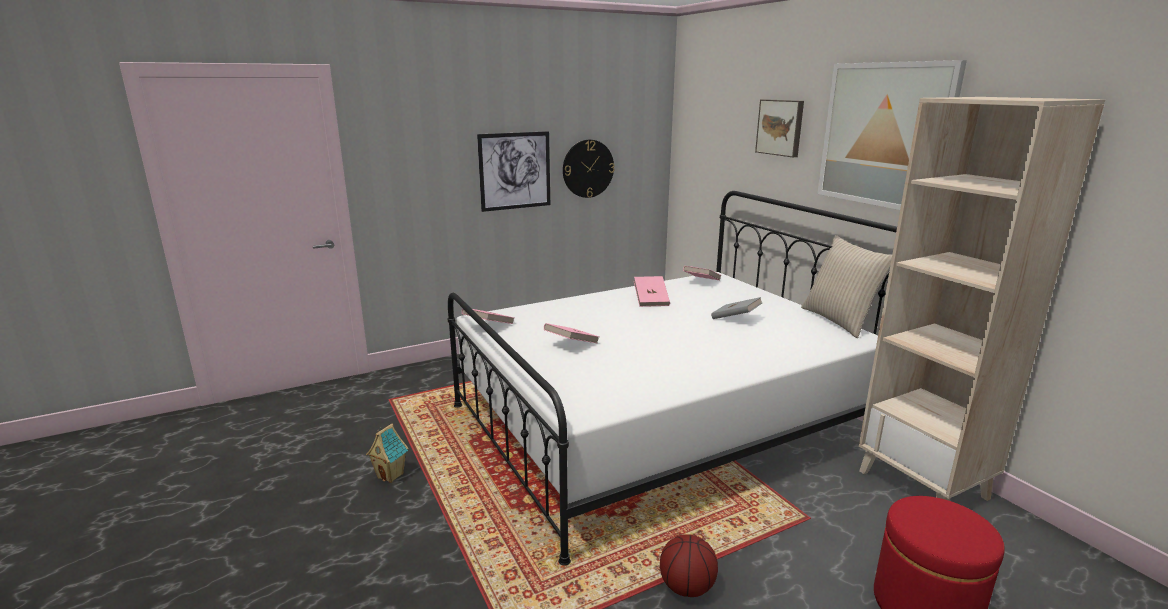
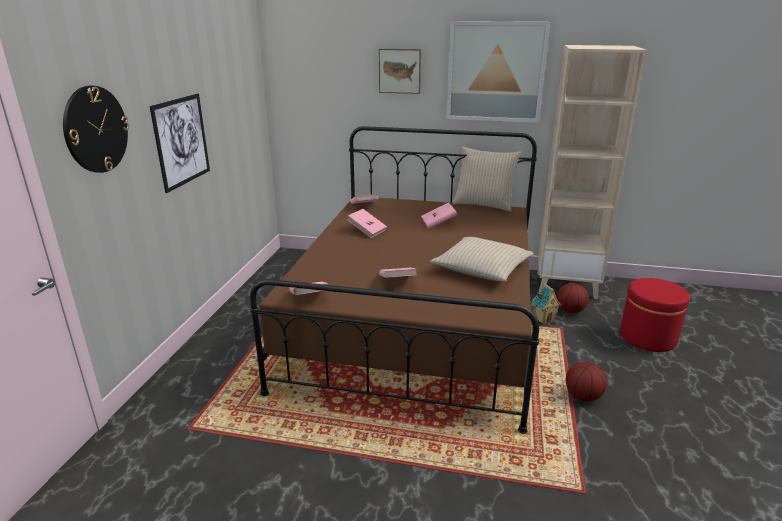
camera: 50 degrees left, 5 degrees up
(391, 475) = (322, 475): toy house -> toy house (544, 320)
(588, 168) = (226, 127): wall clock -> wall clock (96, 129)
(659, 422) = (416, 321): white bed -> brown bed
(670, 368) = (481, 268): none -> beige pillow
(735, 319) = (438, 223): grey book -> pink book
(864, 510) = (570, 310): none -> basketball

